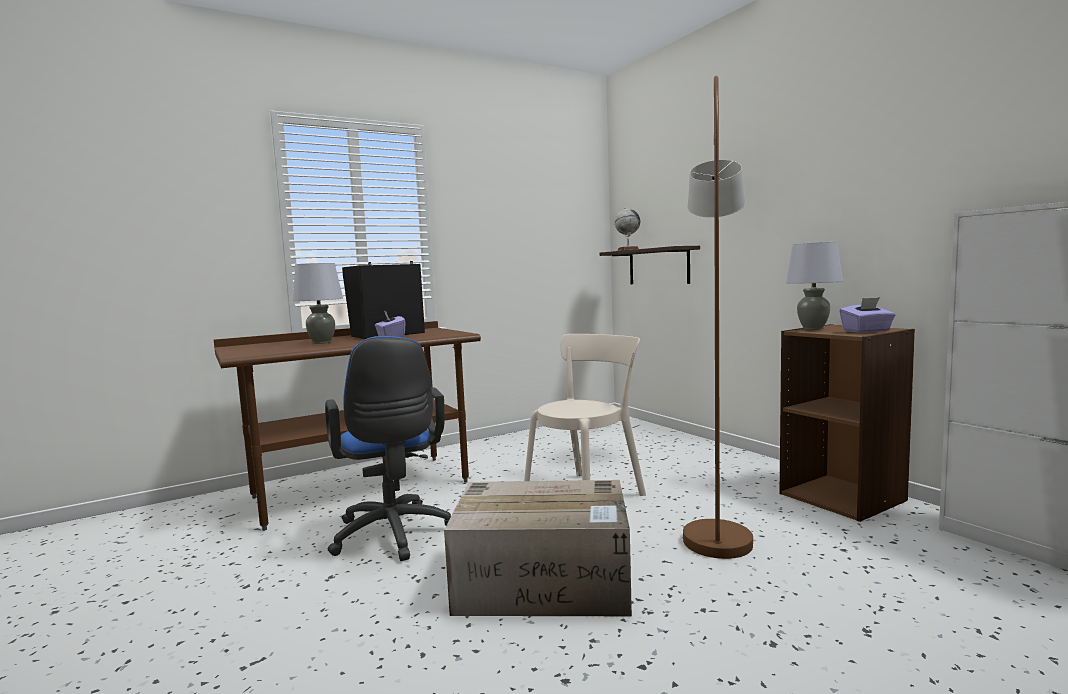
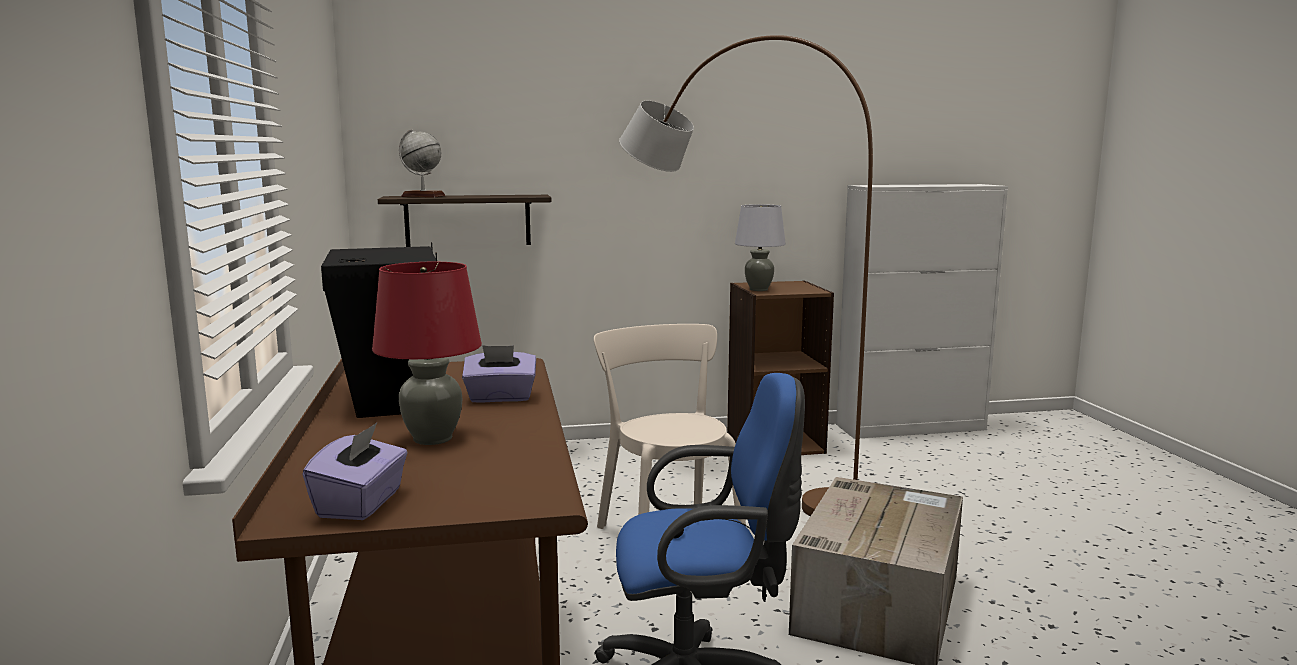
camera: 70 degrees left, 5 degrees up
(322, 342) = (433, 438): grey table lamp -> red table lamp
(866, 331) = (803, 287): purple tissue box -> purple tissue box (361, 503)

